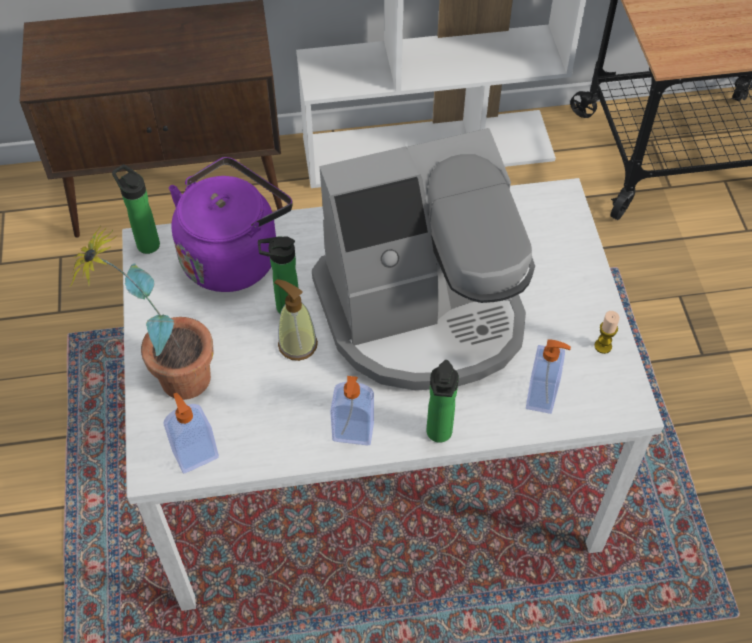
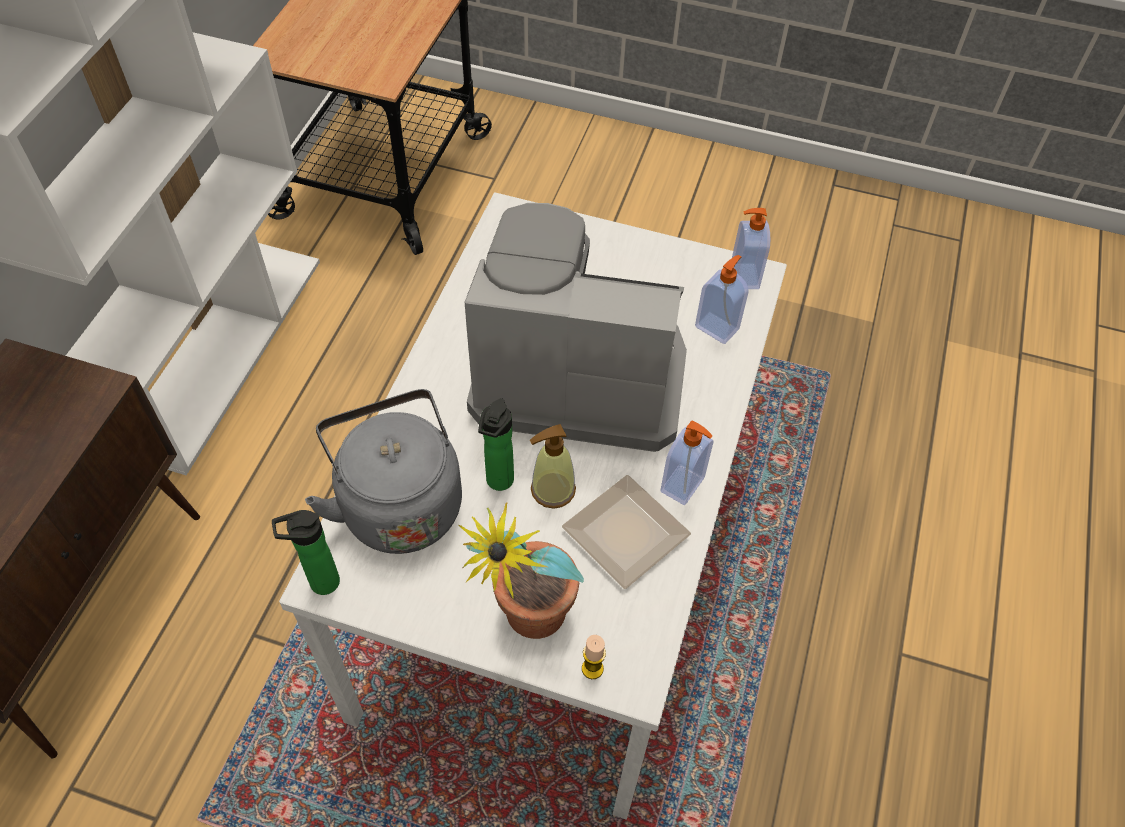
camera: 65 degrees left, 0 degrees up
(195, 454) = (638, 636): soap dispenser -> soap dispenser (743, 276)
(233, 255) = (398, 502): purple kettle -> grey kettle
(284, 413) = (630, 534): none -> plate
(423, 314) = (578, 372): coffee machine -> coffee machine turned 90 degrees counterclockwise
(438, 435) = (720, 419): bottle -> none
(603, 346) = (688, 263): candle -> candle (592, 668)

